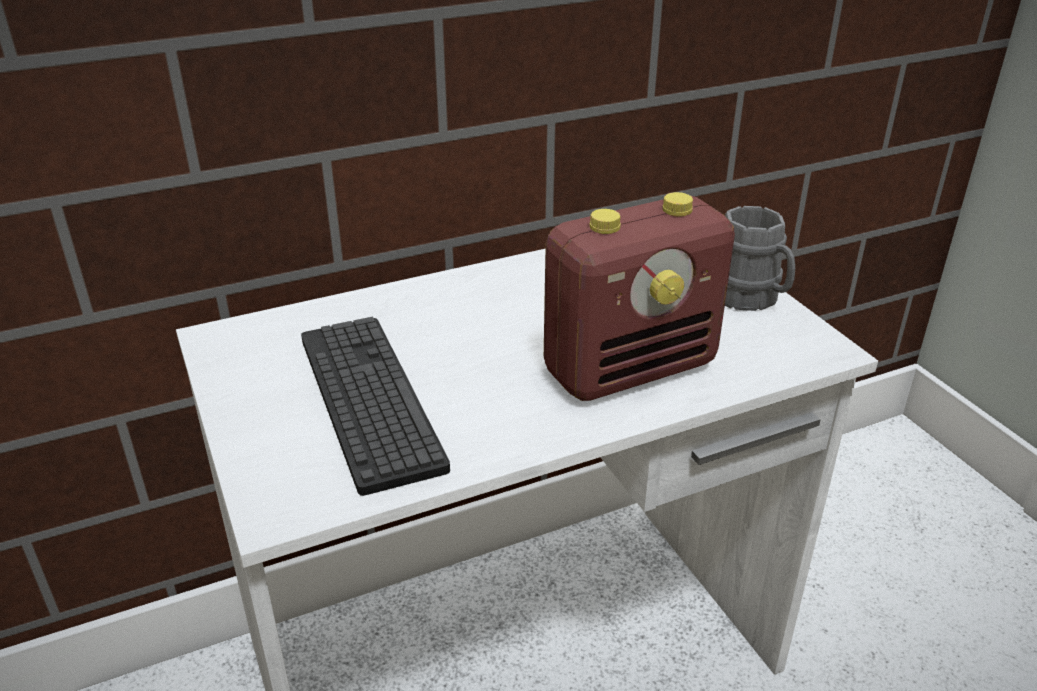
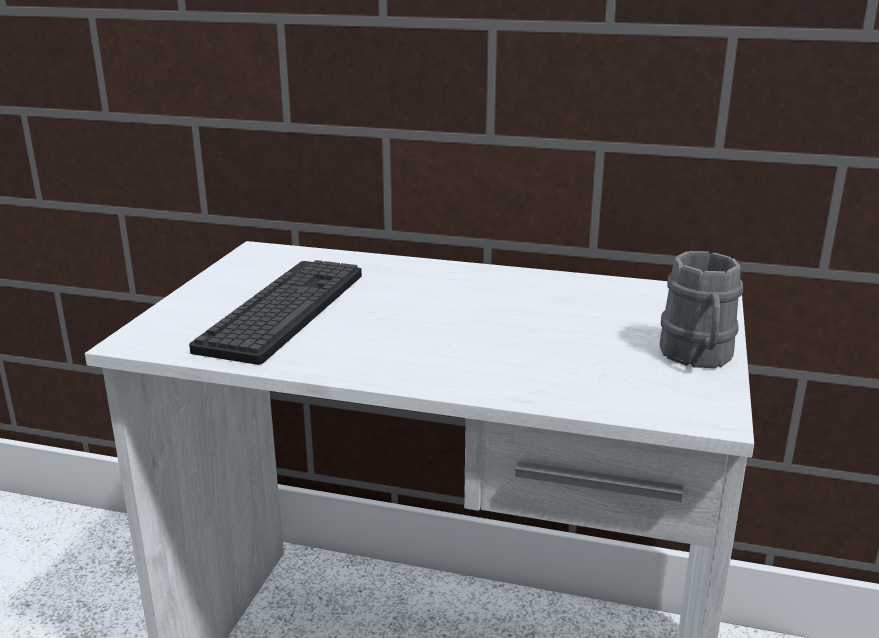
camera: 40 degrees right, 10 degrees down
(631, 368) = (497, 360): radio -> none

